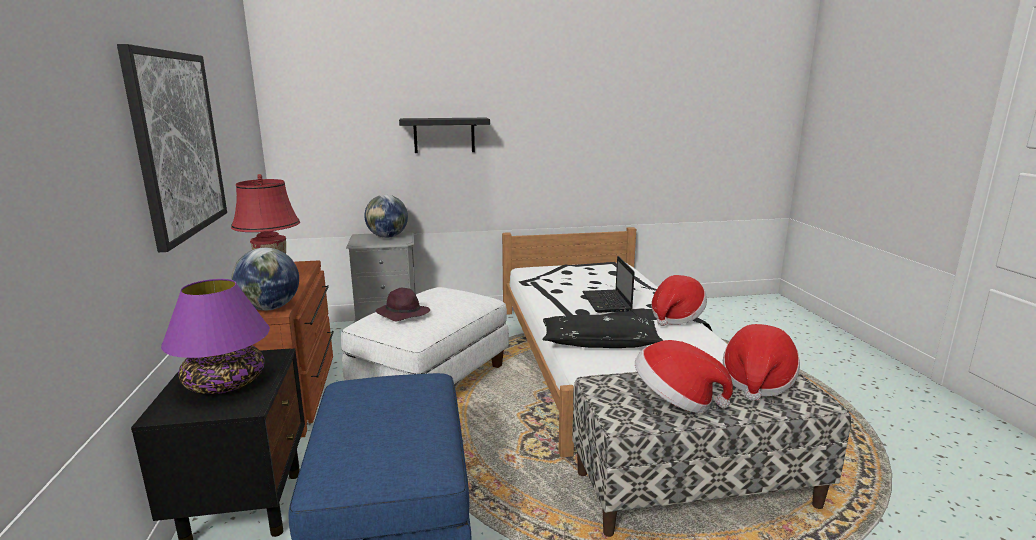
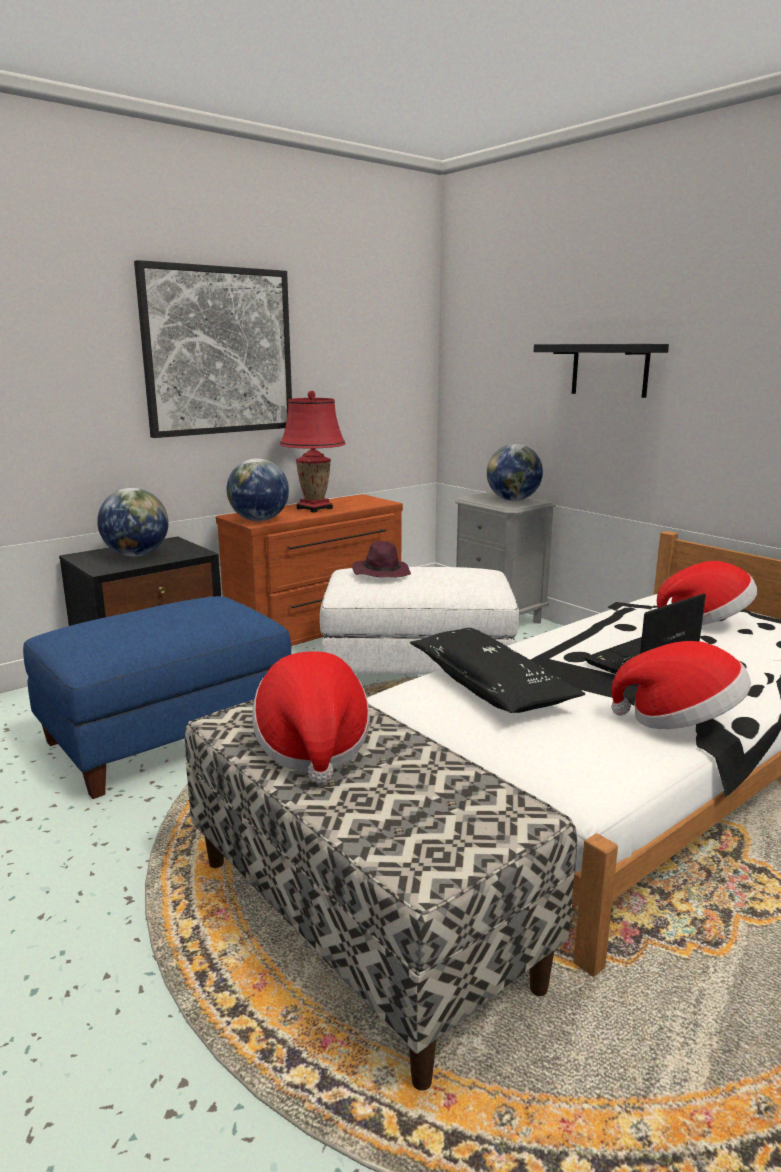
camera: 60 degrees right, 0 degrees up
(225, 383) = (137, 555): purple table lamp -> globe
(757, 382) = (444, 804): hat -> hat (705, 621)

